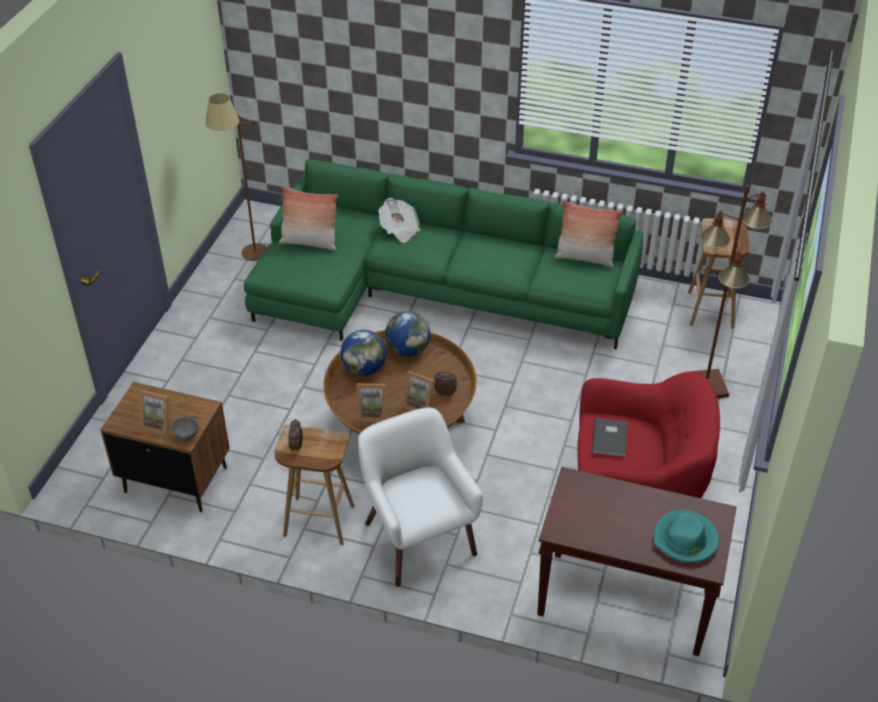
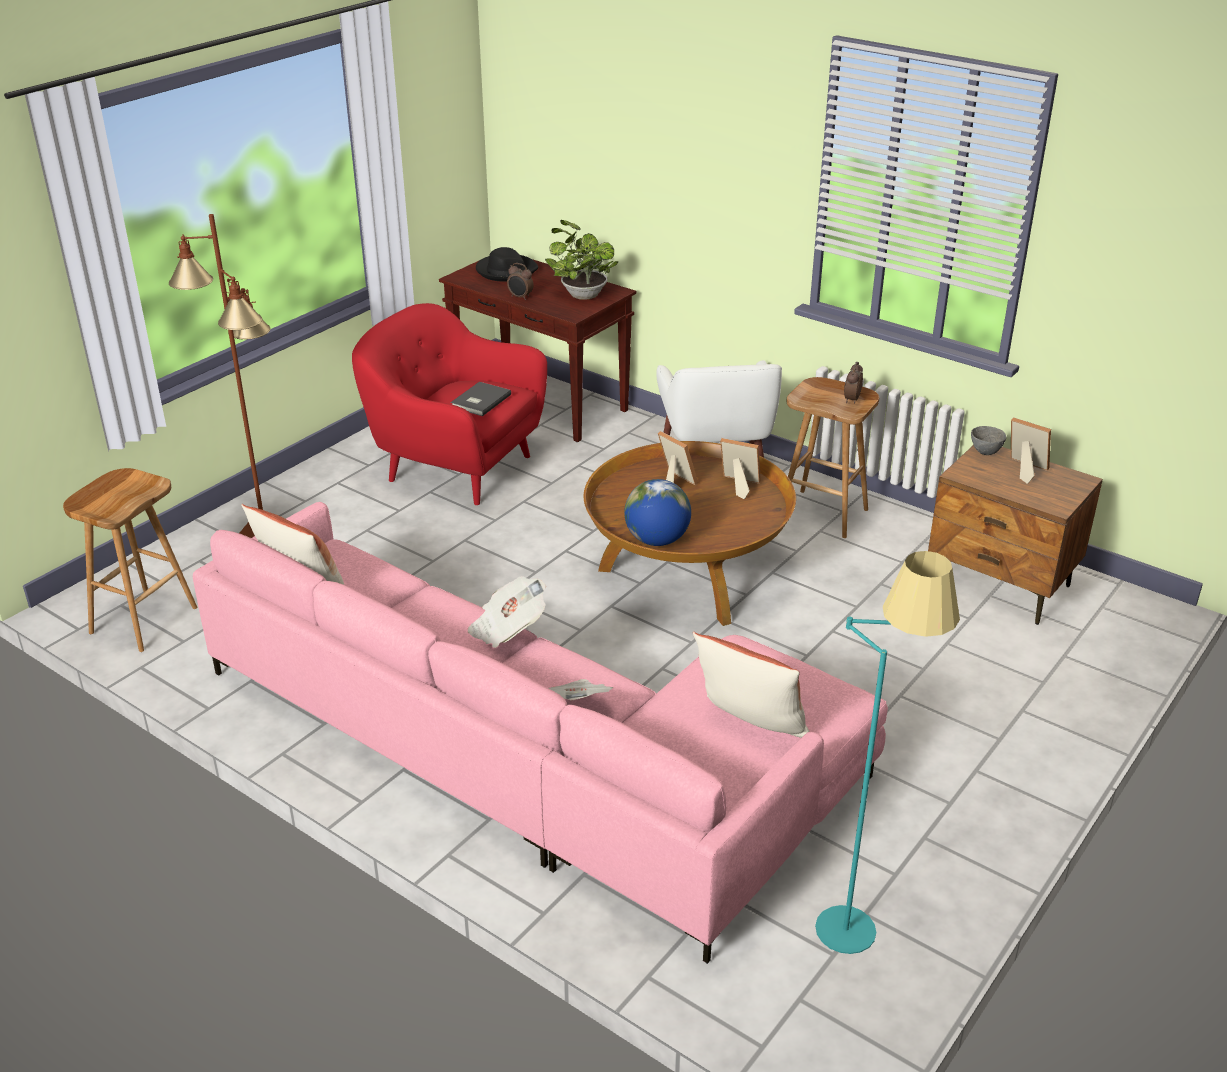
camera: 160 degrees left, 10 degrees down
(249, 259) = (860, 913): brown floor lamp -> turquoise floor lamp
(364, 369) = (728, 531): globe -> none
(431, 290) = (536, 755): green sofa -> pink sofa
(445, 393) = (634, 486): alarm clock -> alarm clock (520, 297)
(458, 261) = (507, 628): none -> newspaper
(585, 515) = (581, 294): none -> potted plant
(685, 539) = (506, 270): turquoise hat -> black hat

